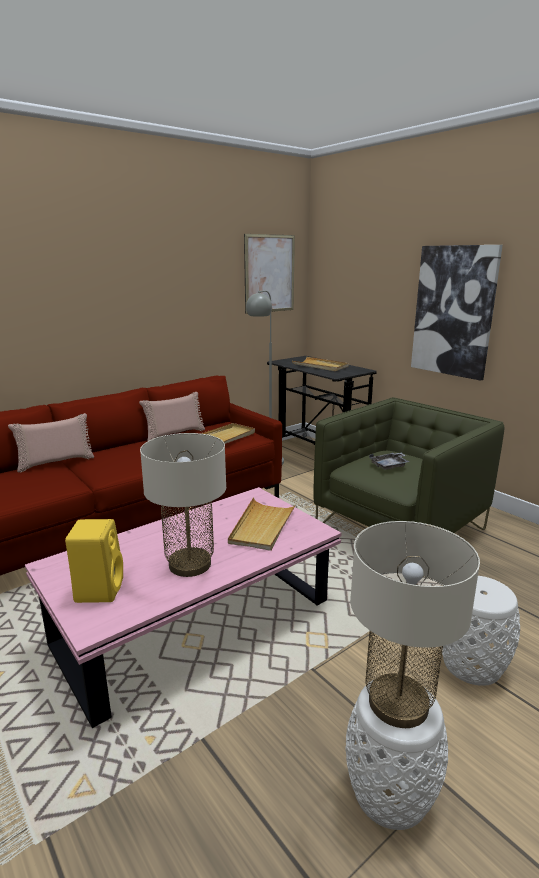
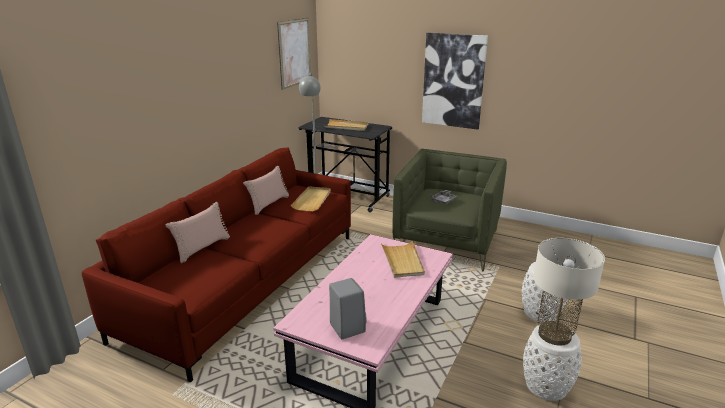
camera: 25 degrees left, 5 degrees up
(99, 589) = (346, 327): yellow speaker -> grey speaker
(190, 564) = (385, 297): table lamp -> none

